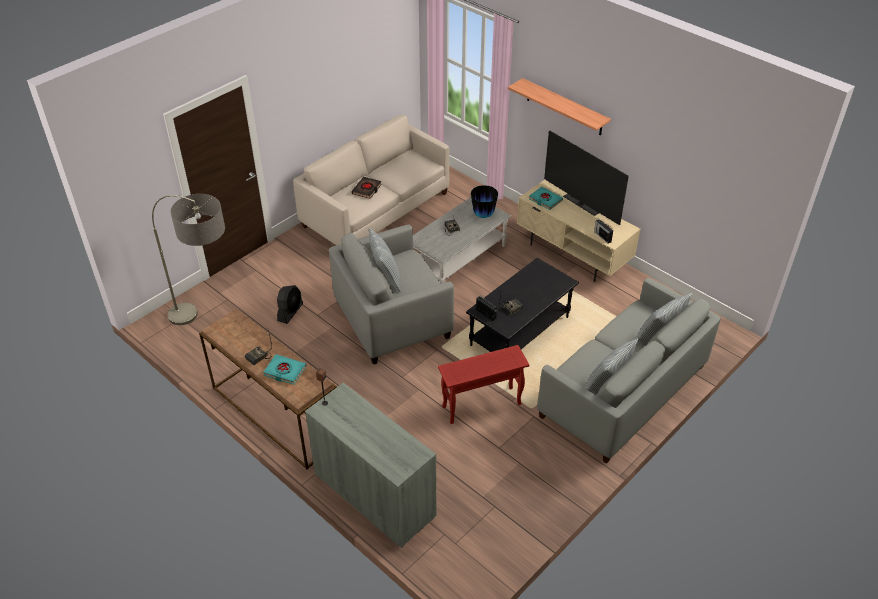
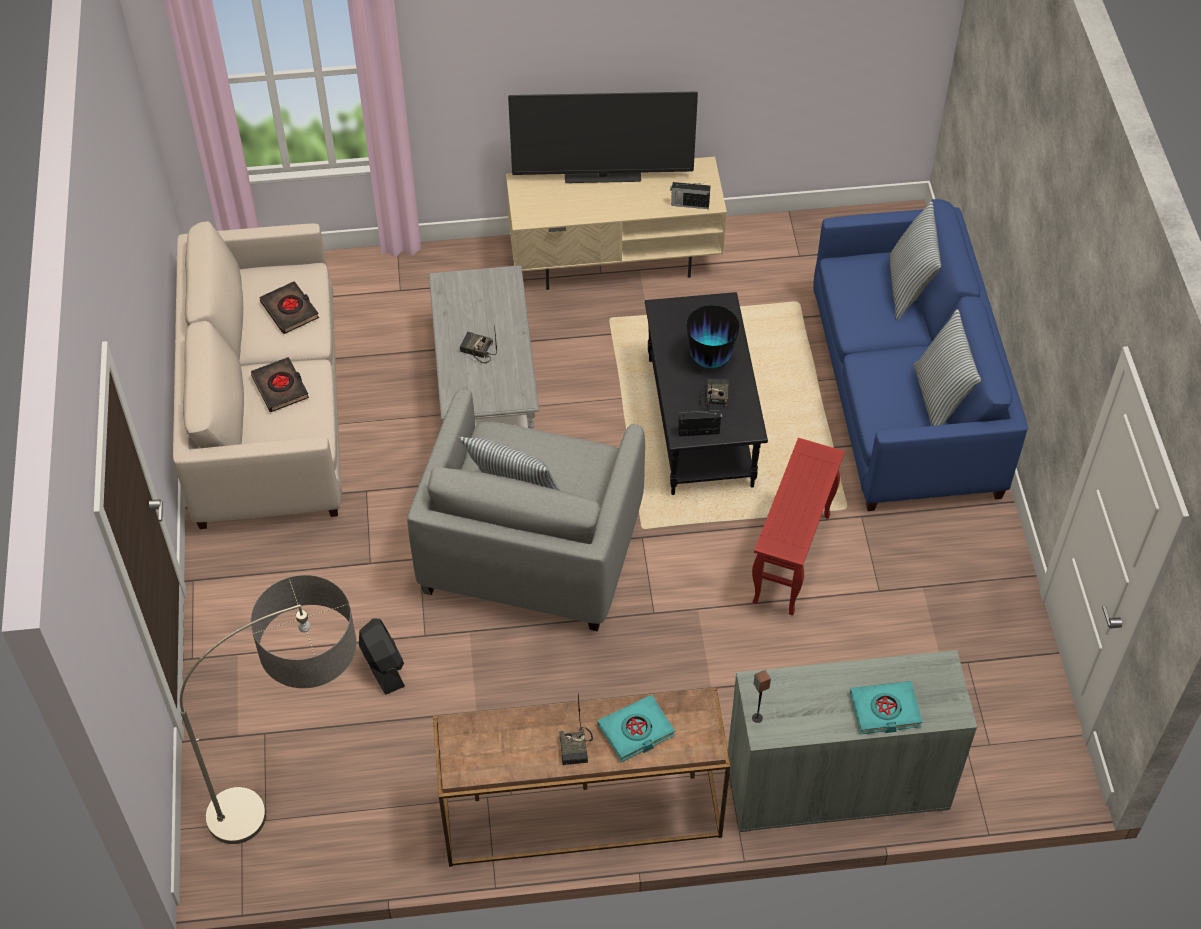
camera: 50 degrees left, 10 degrees up
(406, 170) = (290, 310): none -> black book
(483, 215) = (487, 294): vase -> vase (710, 359)
(545, 200) = (551, 206): turquoise book -> turquoise book (885, 710)
(564, 107) = (519, 45): shelf -> none
(623, 391) = (905, 395): grey sofa -> blue sofa

